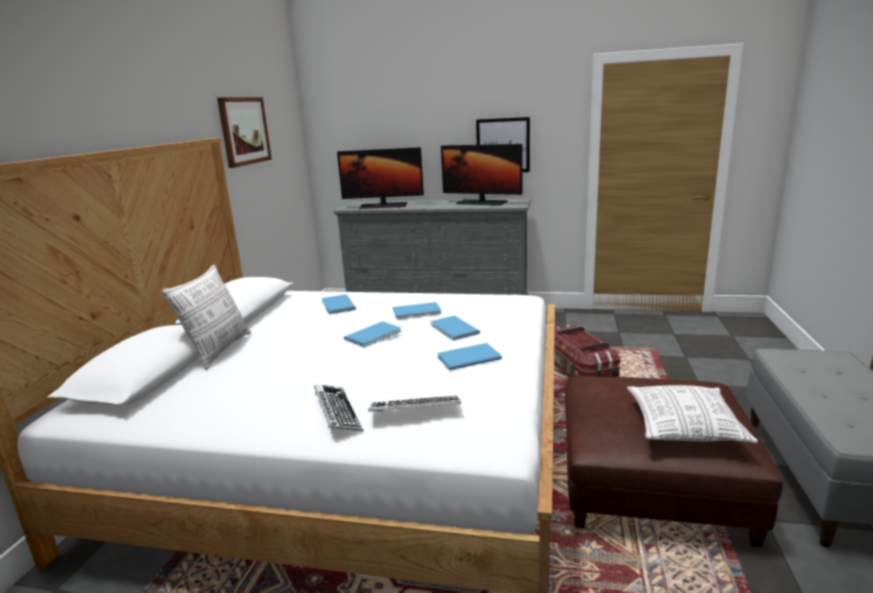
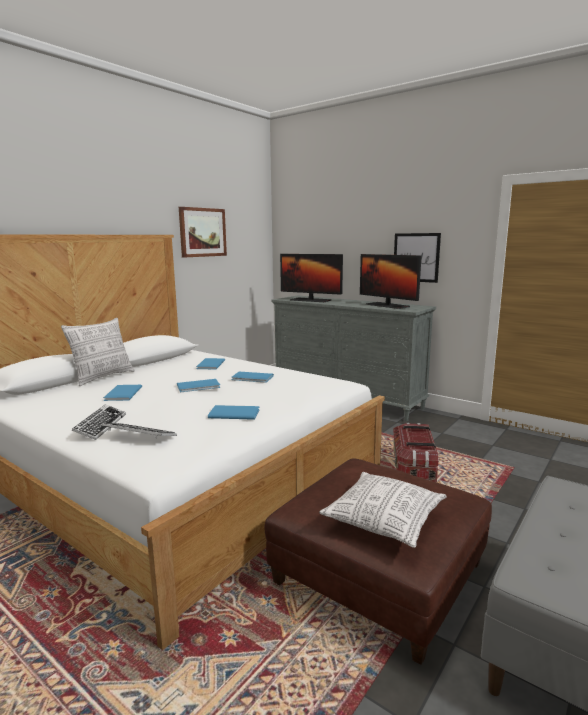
camera: 25 degrees right, 5 degrees down
(453, 329) = (257, 394): blue book -> blue book (121, 394)

